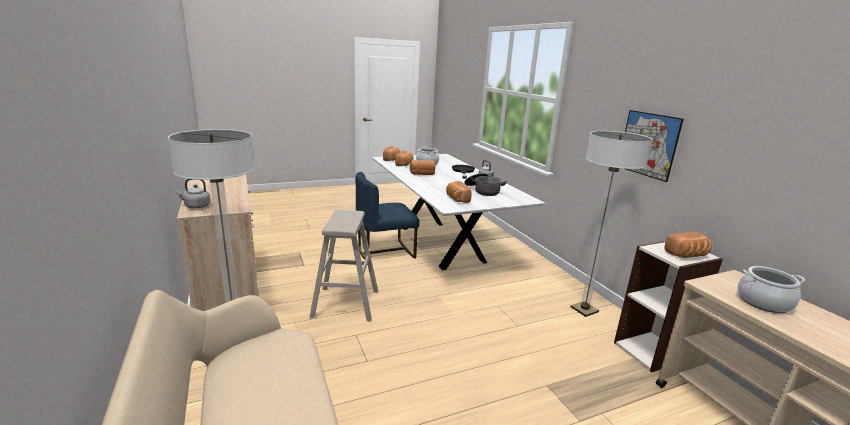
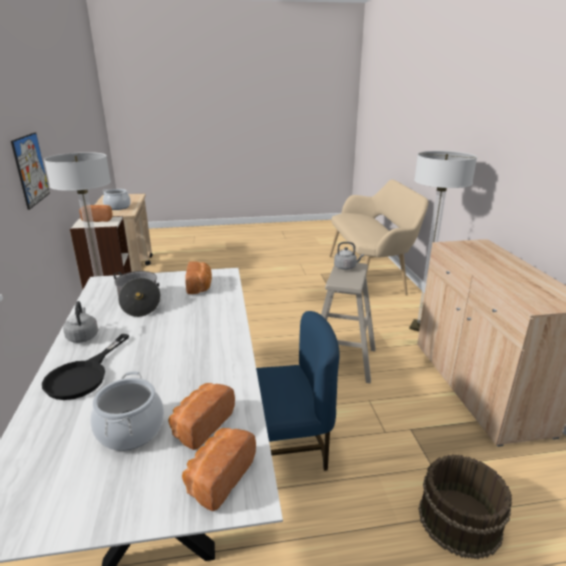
camera: 165 degrees left, 5 degrees up
(196, 206) = (489, 248): grey kettle -> grey kettle (346, 267)
(297, 239) = (458, 521): none -> brown bucket
(422, 174) = (193, 362): bread -> none

